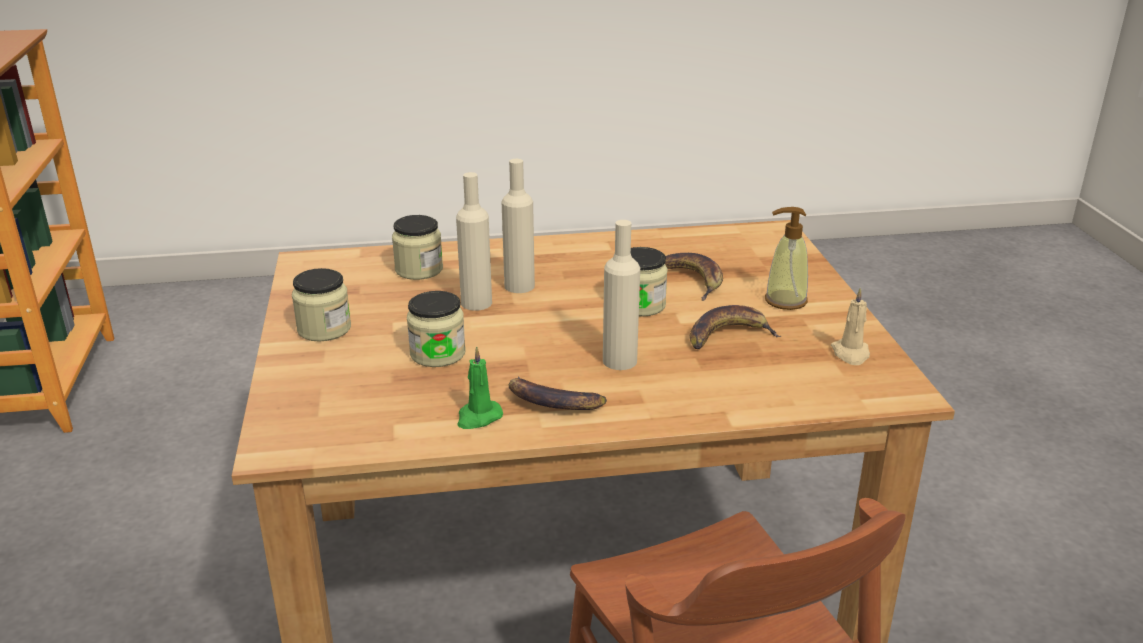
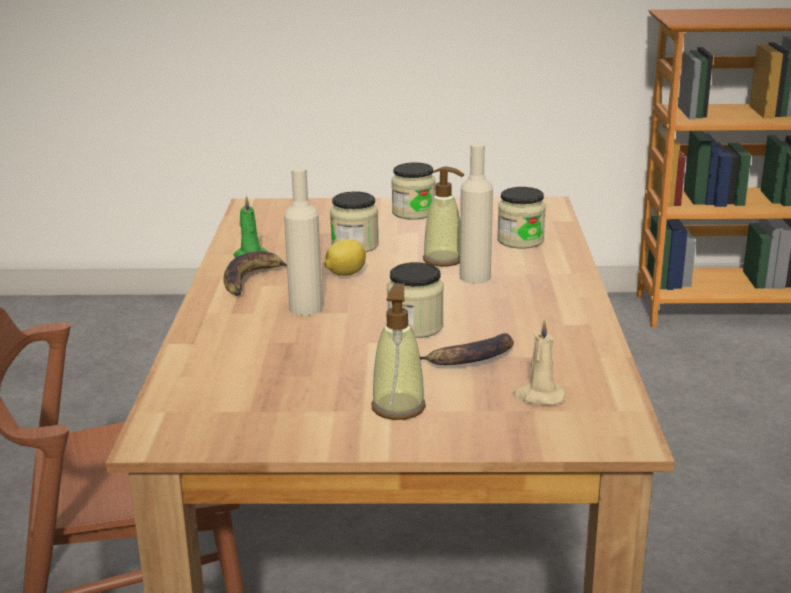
camera: 100 degrees right, 5 degrees down
(476, 303) = (443, 260): beige bottle -> soap dispenser
(524, 350) = (345, 274): none -> lemon
(728, 335) = (329, 362): banana -> none
(851, 354) = (254, 424): beige candle -> beige candle (538, 396)

